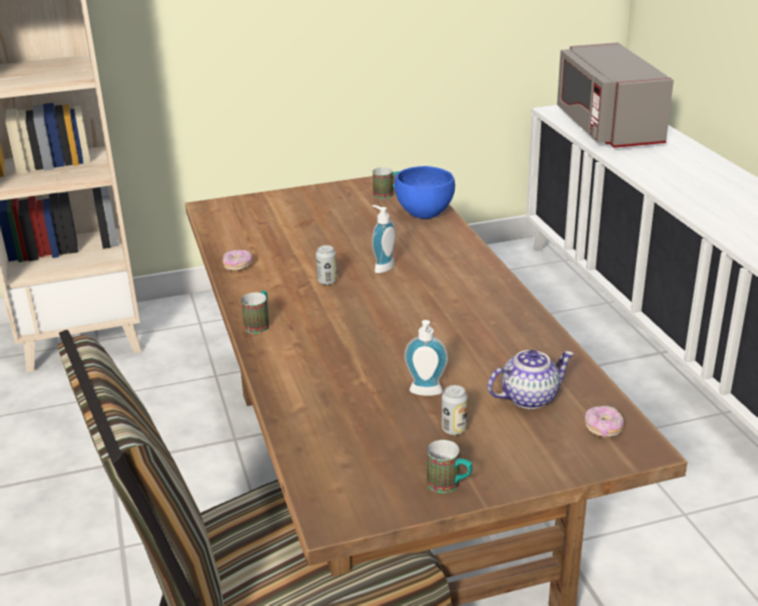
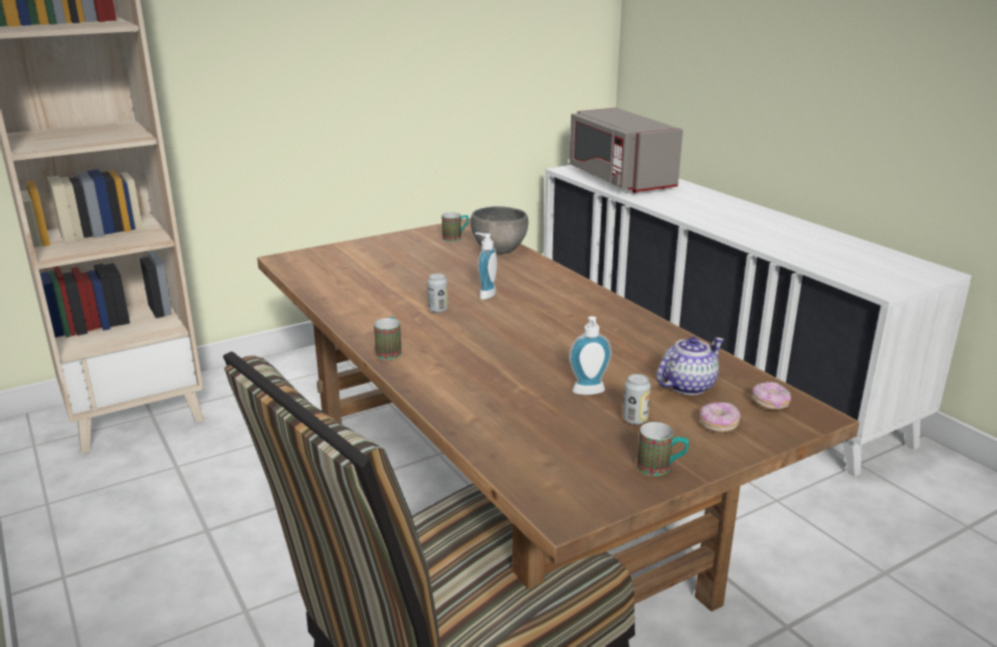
camera: 15 degrees left, 5 degrees down
(237, 266) = (340, 305): donut -> donut (718, 425)
(425, 213) = (500, 250): blue bowl -> grey bowl

